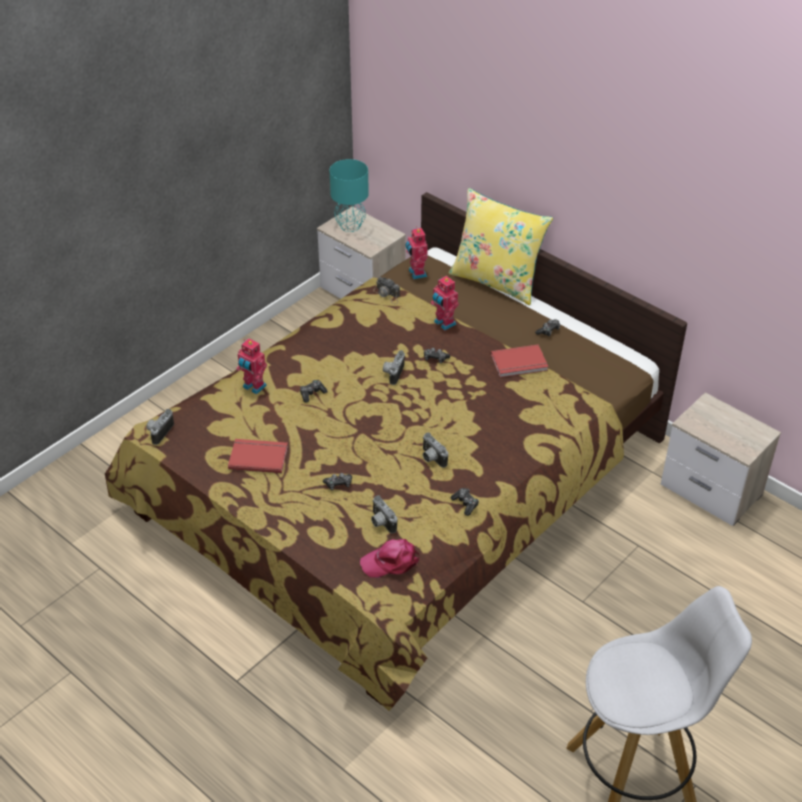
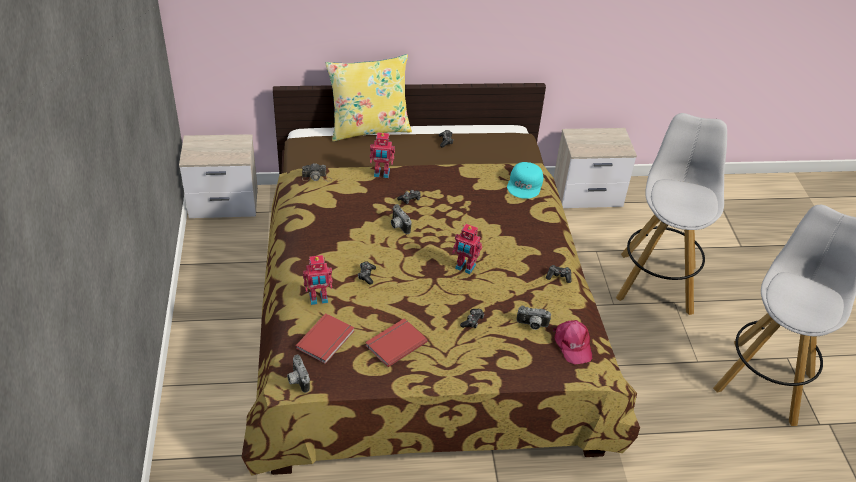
camera: 50 degrees left, 0 degrees up
(350, 227) = (204, 150): turquoise table lamp -> none
(391, 562) = (572, 344): pink cap -> pink cap turned 45 degrees counterclockwise
(416, 273) = (311, 153): toy robot -> toy robot (464, 268)
(431, 458) = (501, 263): camera -> none
(519, 364) = (463, 170): red book -> red book (327, 340)
(560, 411) = (525, 184): none -> turquoise cap
(659, 615) = (656, 282): none -> white stool

